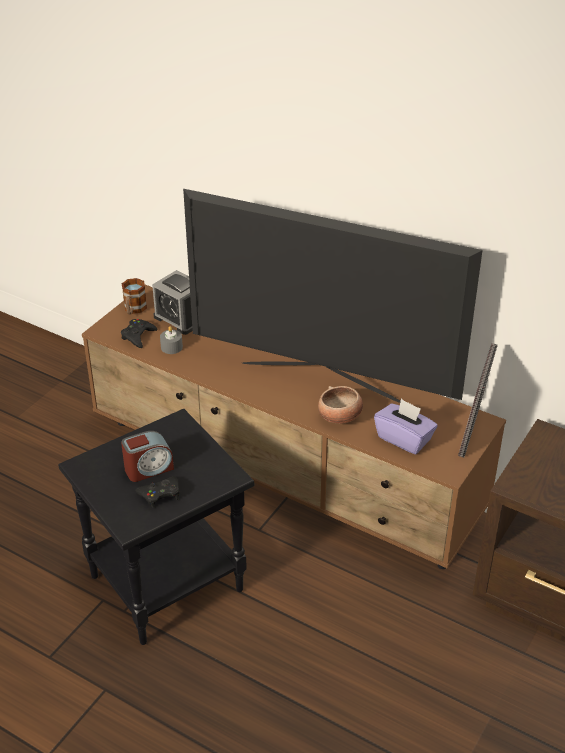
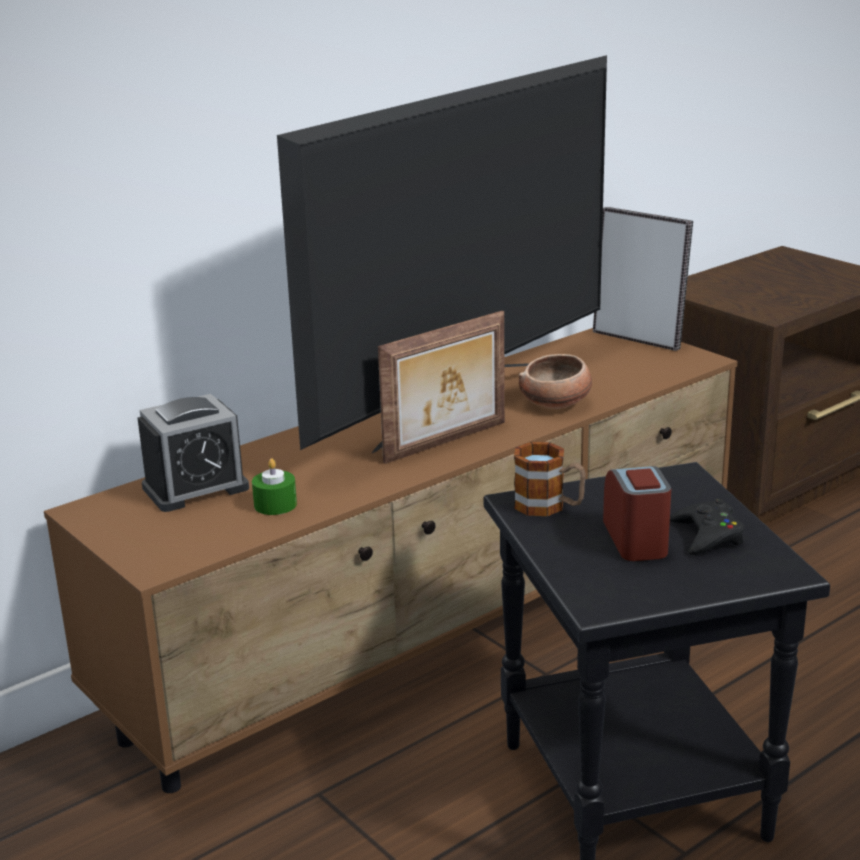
camera: 70 degrees left, 15 degrees down
(134, 309) = (119, 528): mug -> mug (549, 507)
(138, 336) = (210, 532): black game controller -> none
(171, 347) = (275, 505): grey candle -> green candle
(265, 386) = (447, 443): none -> picture frame
(404, 439) = (626, 373): purple tissue box -> none

